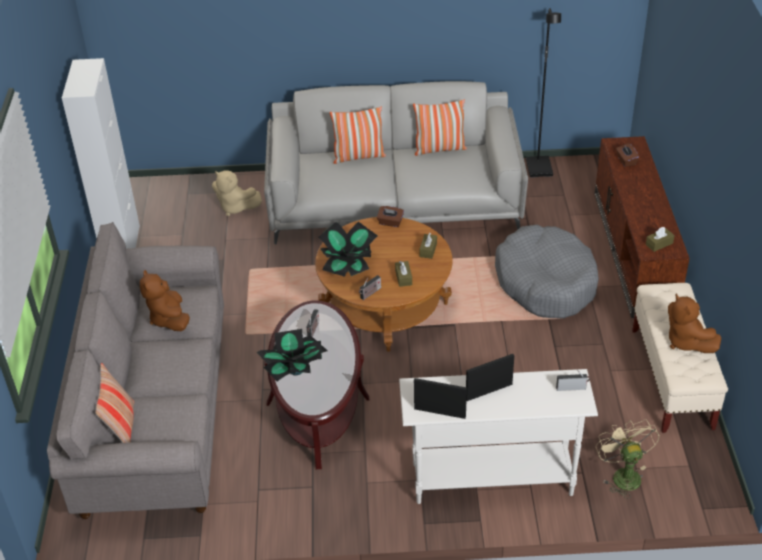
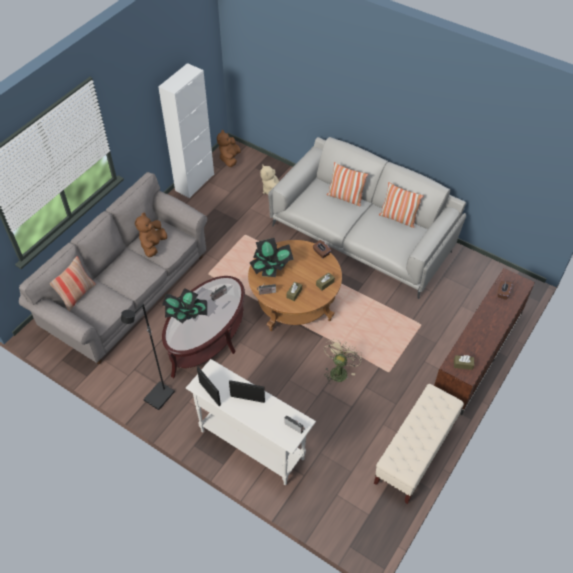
camera: 35 degrees right, 10 degrees up
(540, 168) = (474, 262): black floor lamp -> black floor lamp (159, 397)
(545, 282) = (401, 342): grey dog bed -> none
(623, 474) = (325, 493): beige fan -> beige fan (339, 370)
(686, 342) = (418, 440): brown plush toy -> brown plush toy (229, 159)

